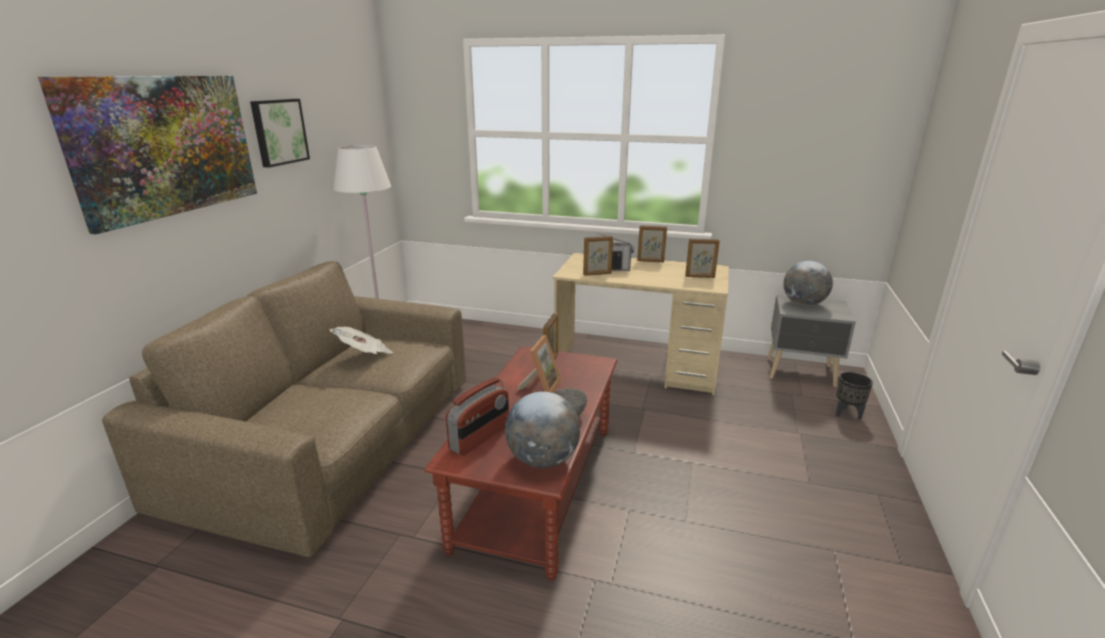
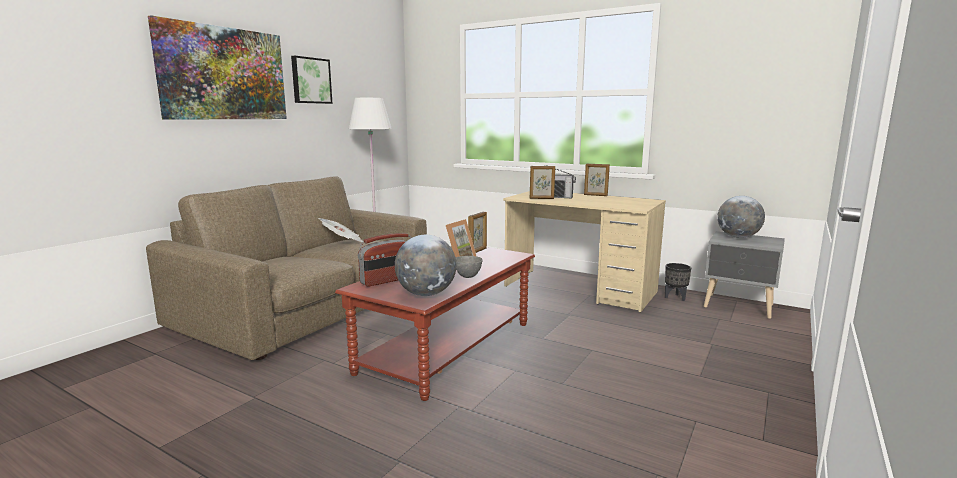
camera: 15 degrees right, 10 degrees down
(700, 277) = (631, 203): picture frame -> none
(846, 414) = (770, 337): black planter -> black planter (674, 297)

